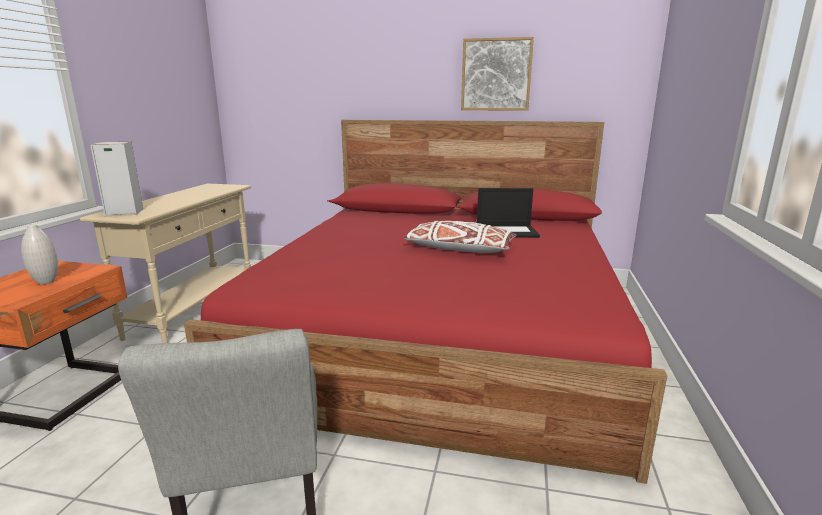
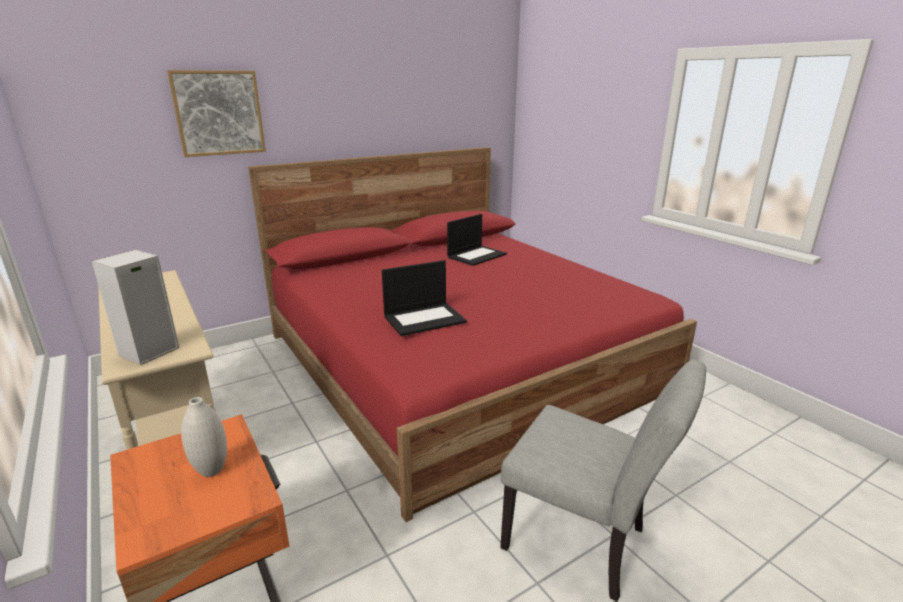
camera: 45 degrees left, 5 degrees up
(328, 254) = (425, 318): none -> laptop
(459, 249) = (485, 280): white pillow -> none
(496, 75) = (402, 109): picture -> picture (219, 113)

